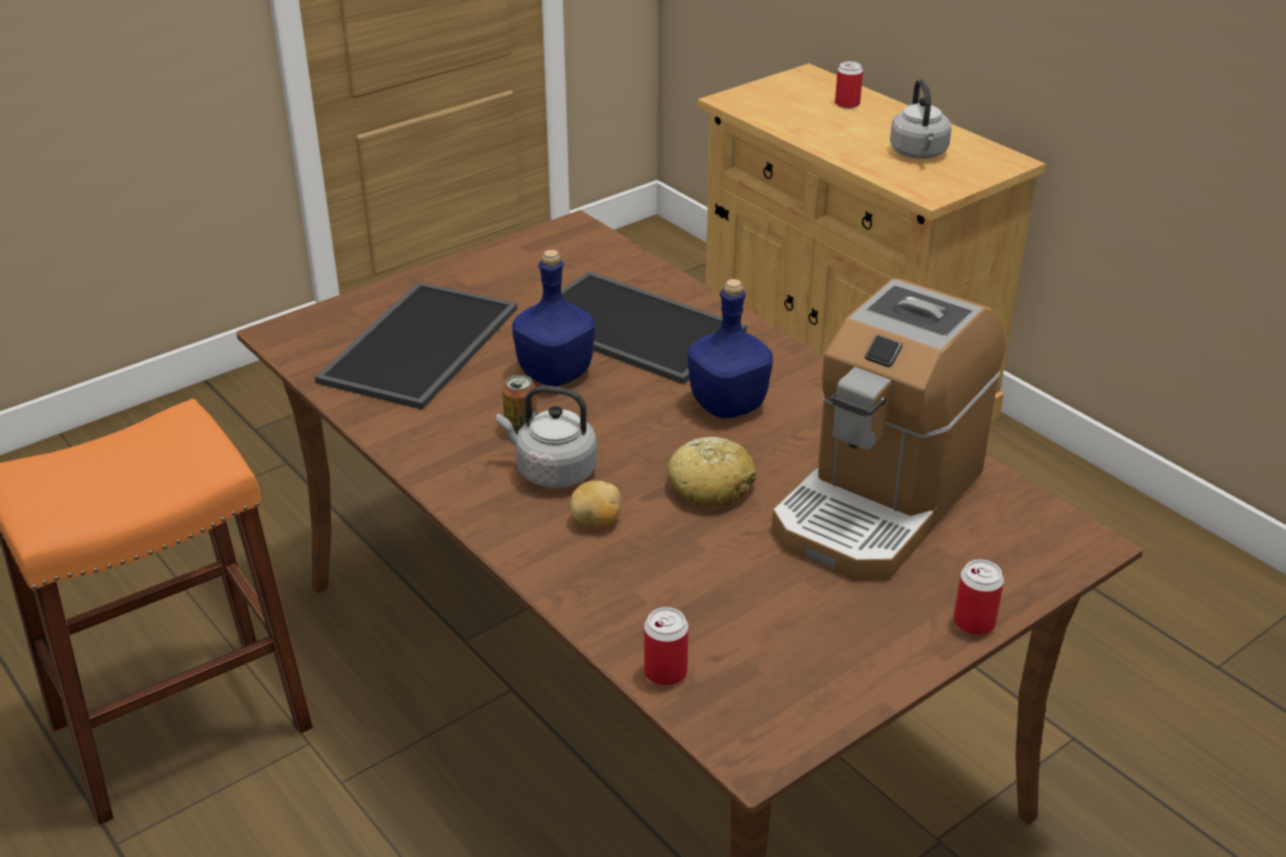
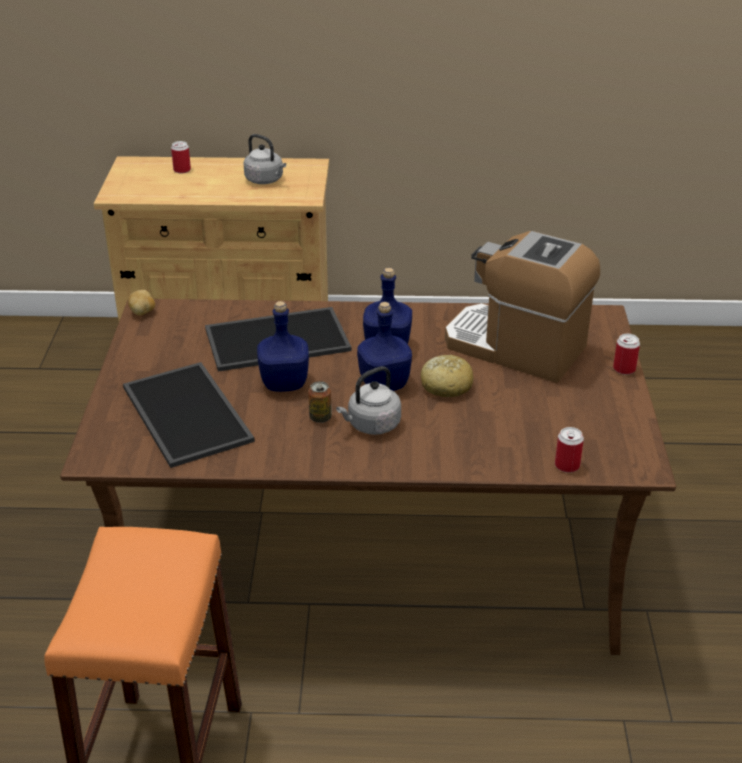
camera: 50 degrees left, 0 degrees up
(596, 521) = (430, 431): potato -> potato (142, 312)
(649, 440) = (385, 384): none -> blue bottle
(878, 501) = (516, 347): coffee machine -> coffee machine turned 135 degrees clockwise

